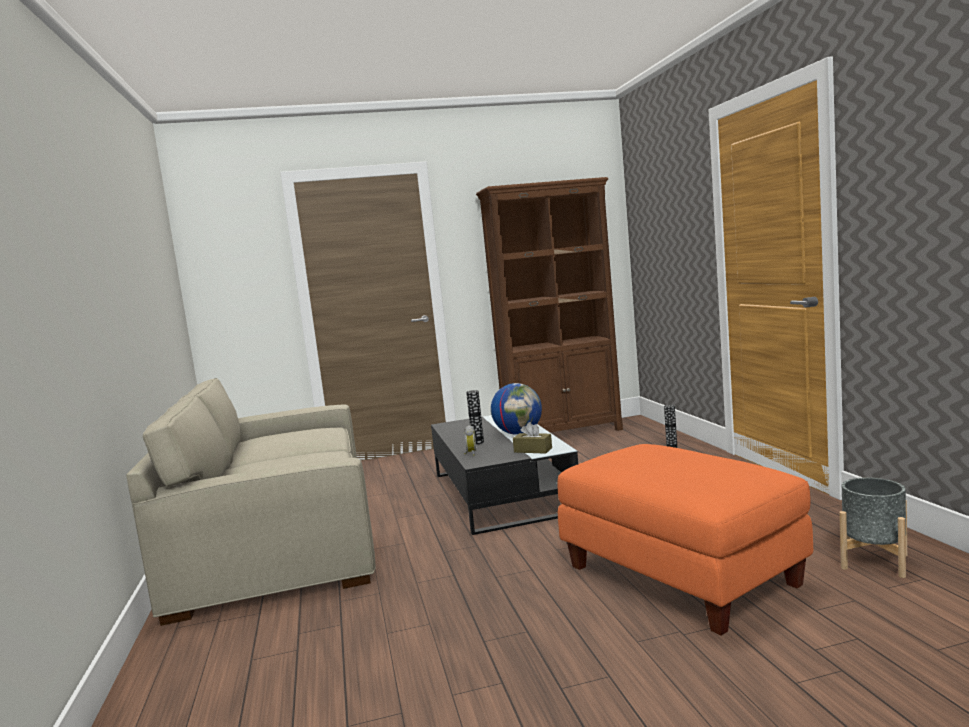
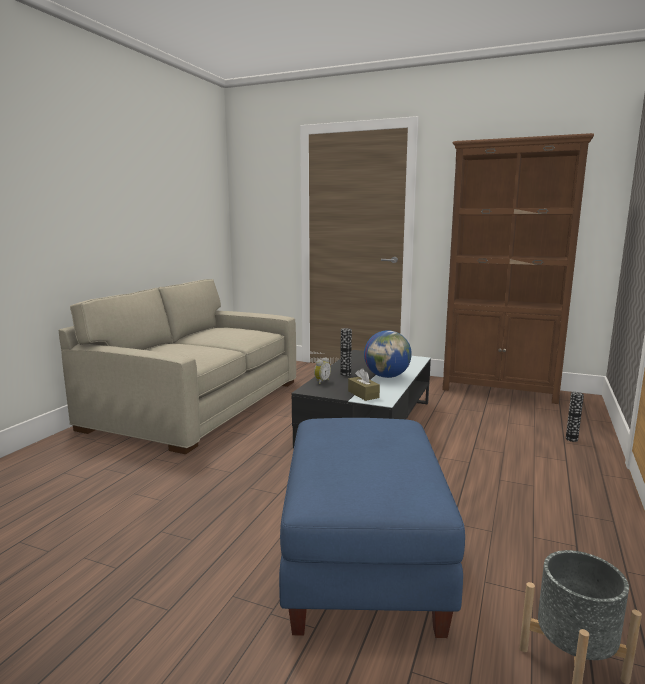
camera: 35 degrees right, 5 degrees up
(682, 575) = (364, 561): orange ottoman -> blue ottoman

